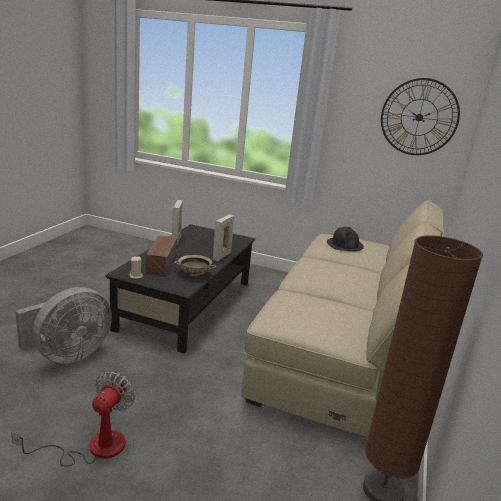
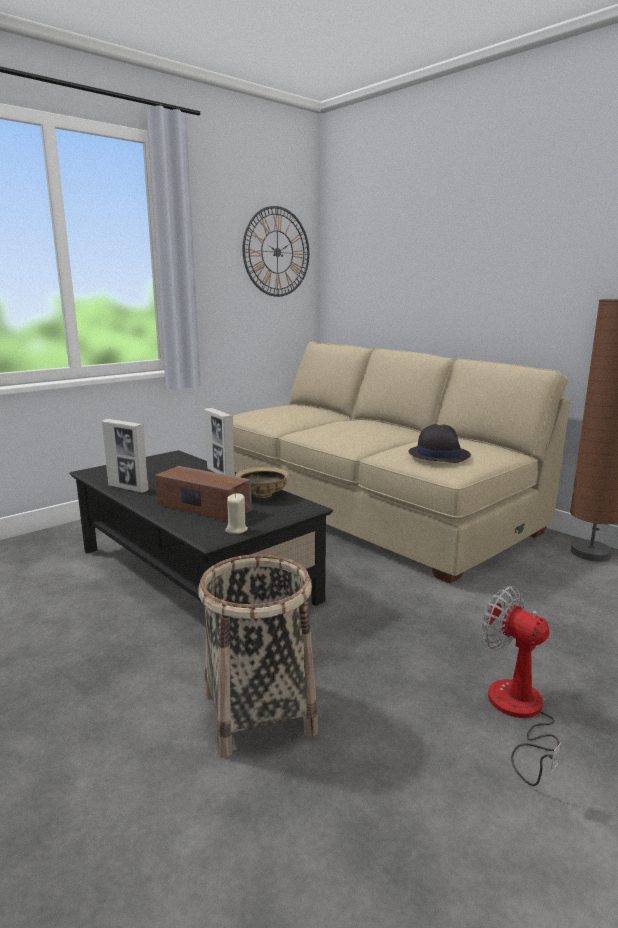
camera: 60 degrees left, 5 degrees down
(67, 355) = (259, 712): grey fan -> basket
(345, 245) = (281, 413): black hat -> black hat (438, 454)

